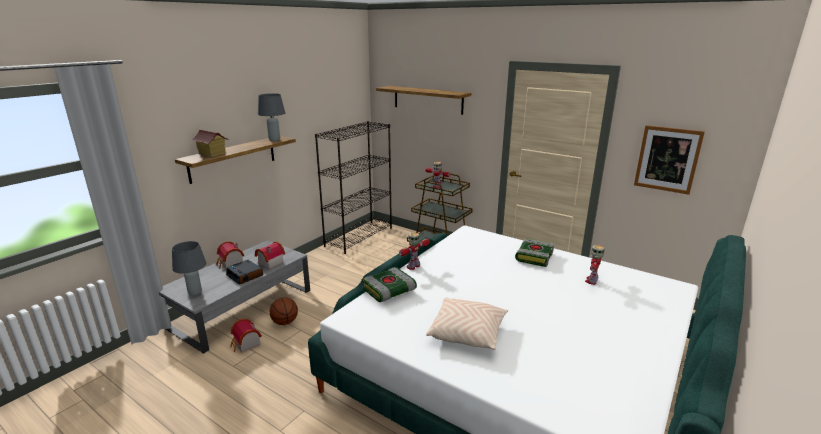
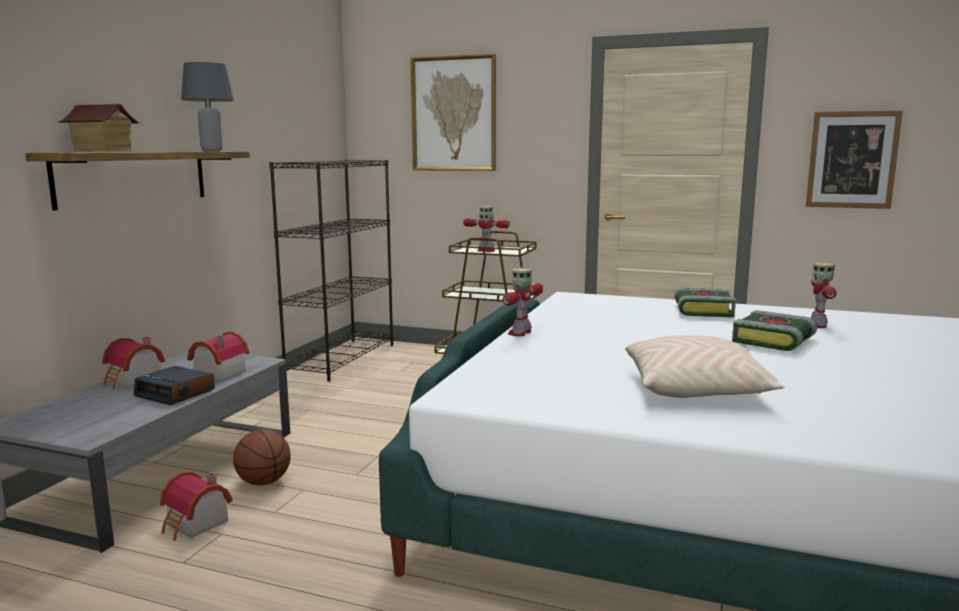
camera: 15 degrees left, 10 degrees down
(194, 292) = (74, 424): grey table lamp -> none
(389, 291) = (507, 358): book -> book (774, 341)
(428, 99) = (454, 114): shelf -> picture

